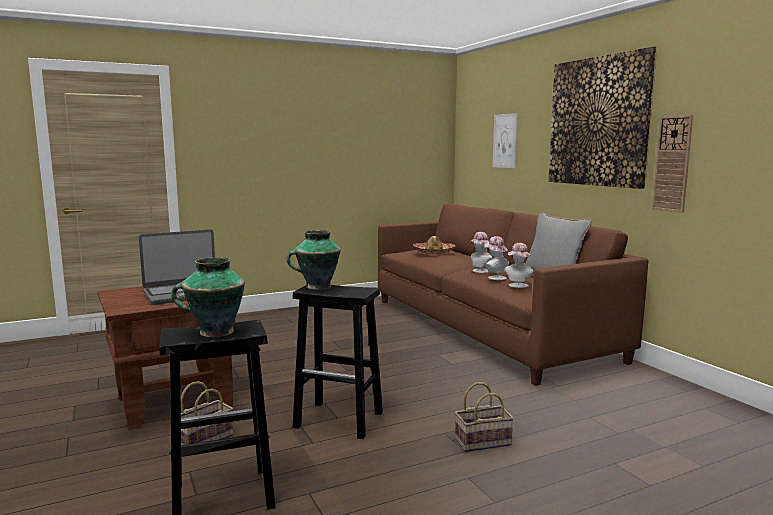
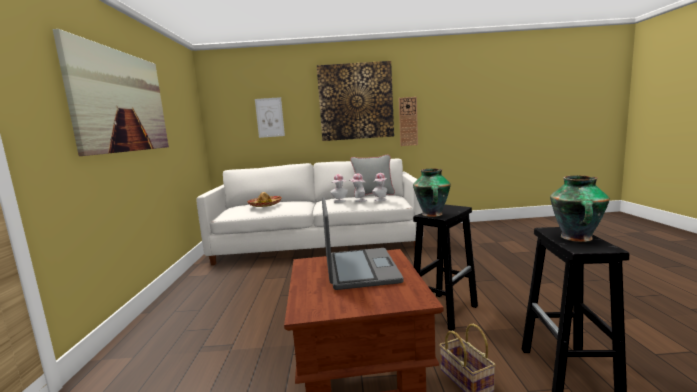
camera: 65 degrees left, 0 degrees up
(298, 127) = (121, 101): none -> picture
(483, 441) = (486, 273): basket -> none
(486, 328) = (318, 244): brown sofa -> white sofa

